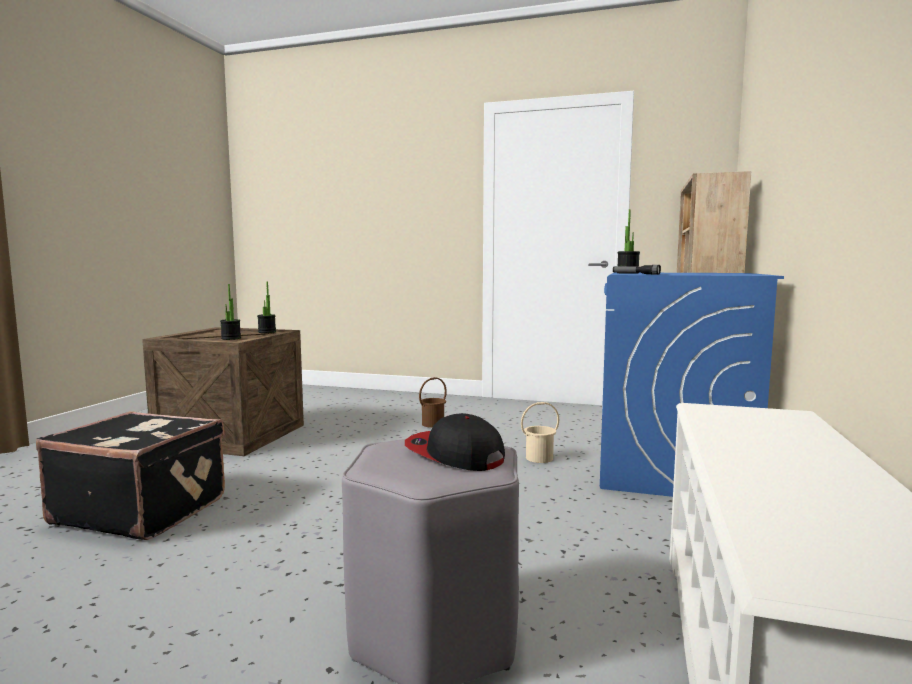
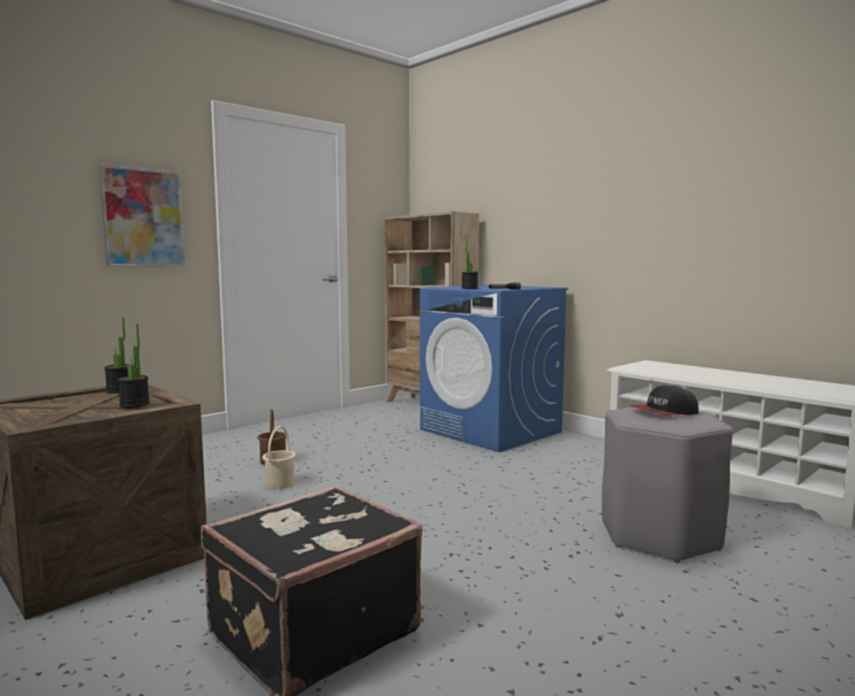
camera: 60 degrees left, 0 degrees up
(423, 212) = (143, 218): none -> picture
(539, 458) = (420, 451): beige bucket -> beige bucket (279, 484)

